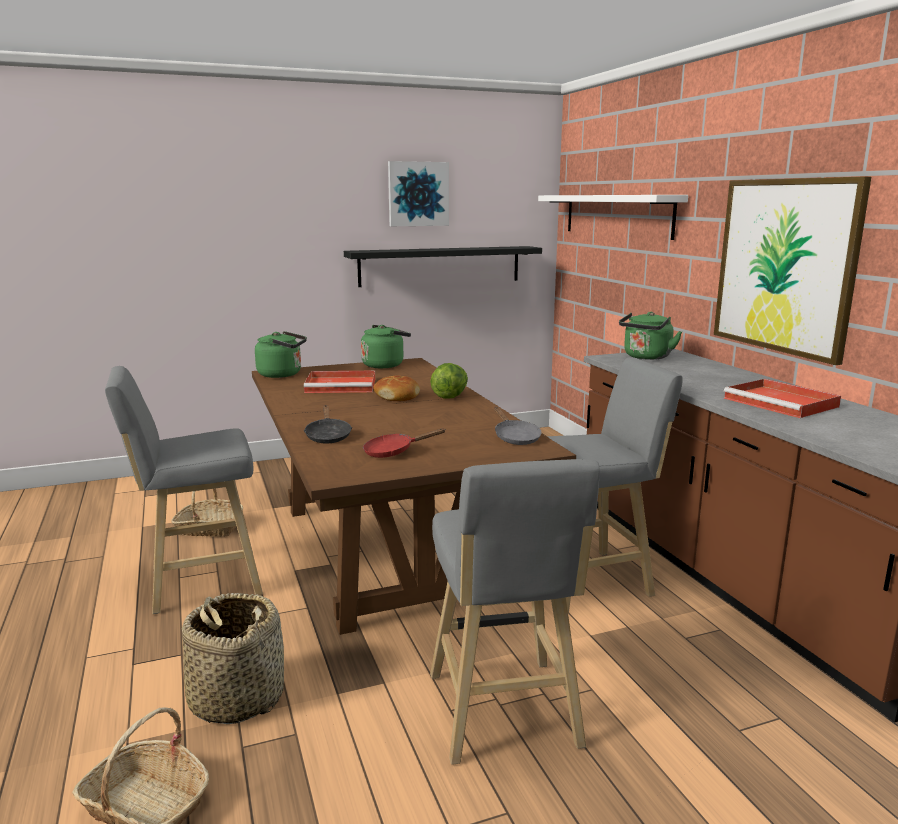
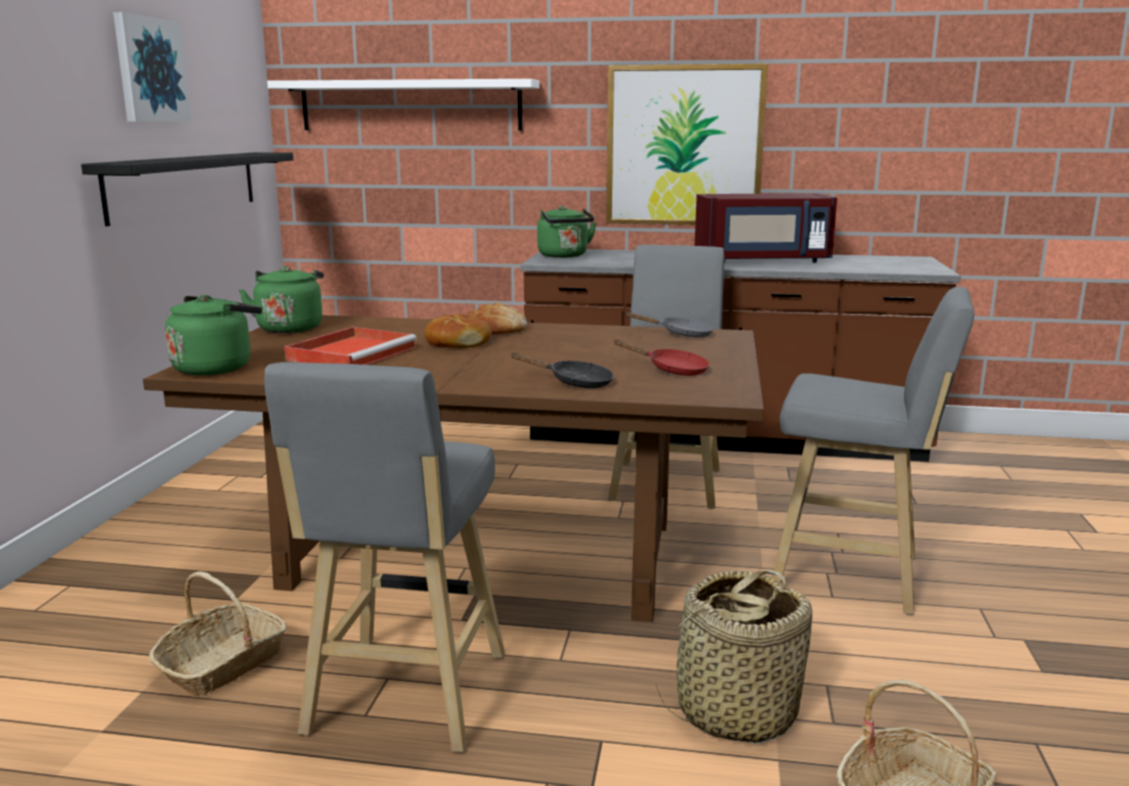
camera: 60 degrees left, 0 degrees up
(393, 452) = (672, 370): red frying pan -> red frying pan turned 75 degrees counterclockwise
(450, 396) = (496, 329): lettuce -> bread
(782, 403) = (763, 261): red tray -> red microwave

